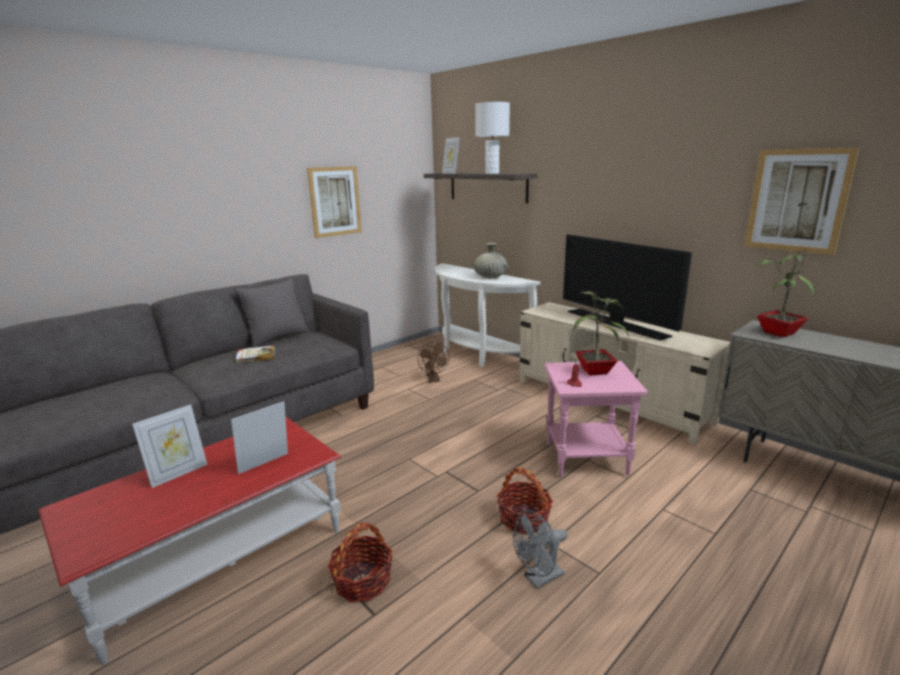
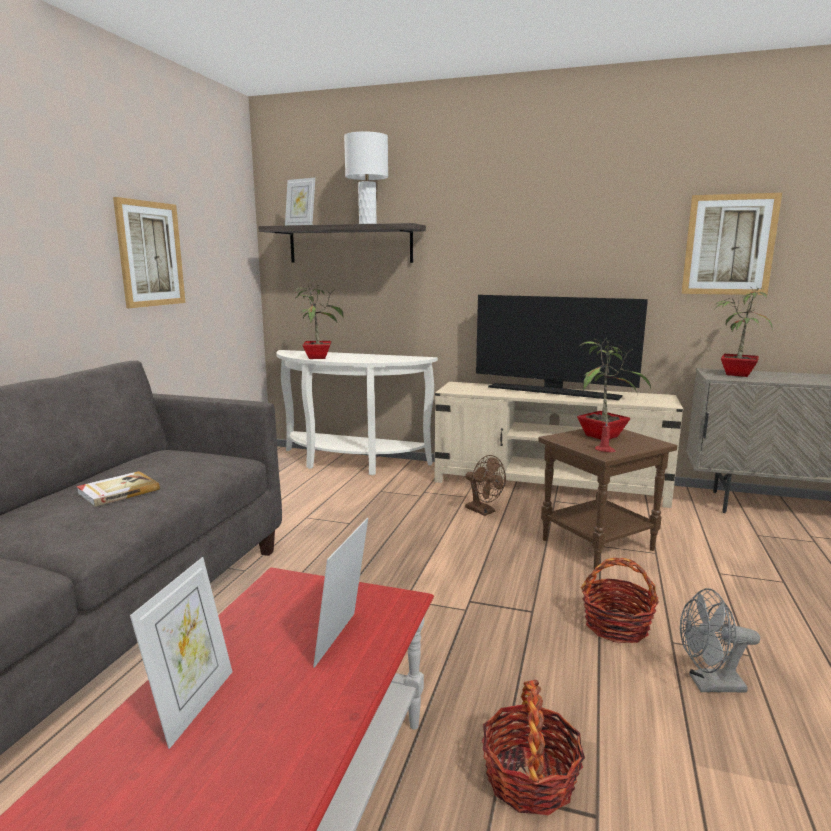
camera: 30 degrees left, 5 degrees down
(277, 339) = (119, 466): grey pillow -> none
(434, 379) = (329, 500): brown fan -> brown fan (484, 511)
(454, 273) = (317, 357): none -> potted plant
(490, 277) = (371, 357): beige vase -> none
(539, 579) = (709, 684): grey fan -> grey fan turned 60 degrees clockwise
(586, 458) = (597, 544): pink side table -> brown side table

